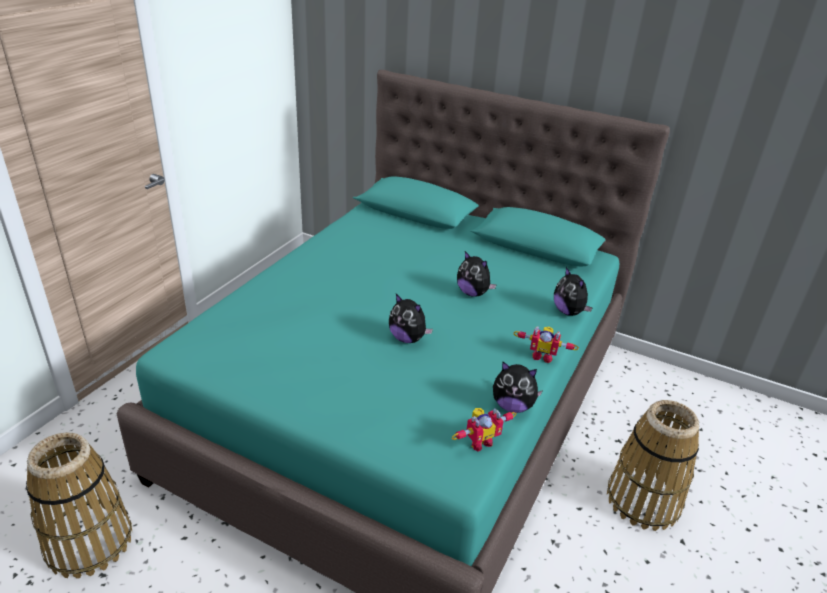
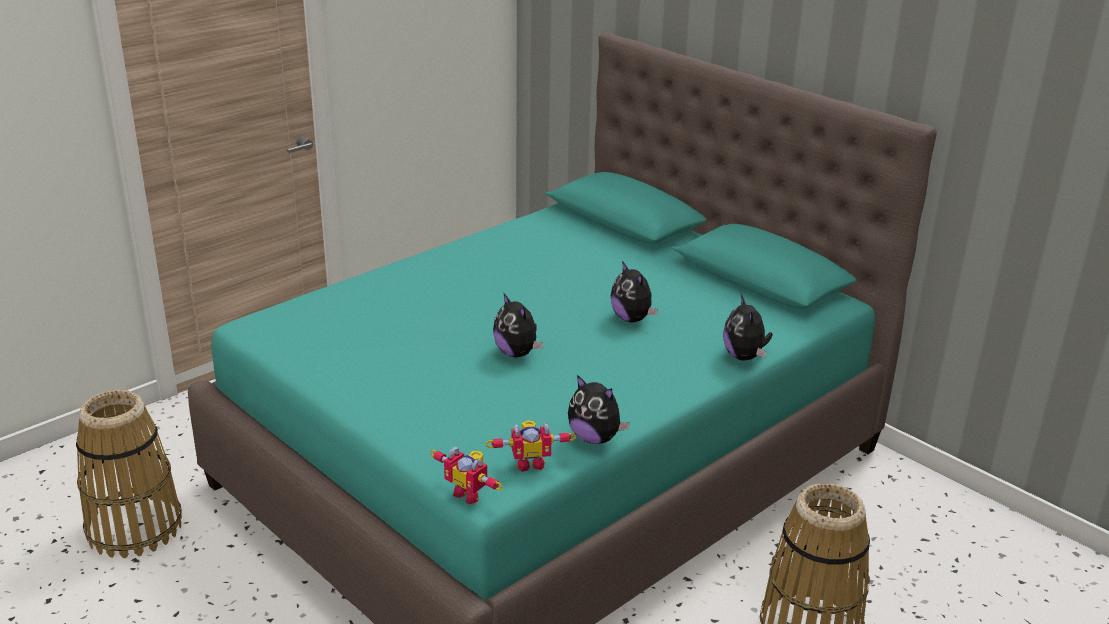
camera: 20 degrees right, 5 degrees down
(542, 356) = (671, 396): toy robot -> toy robot (469, 493)

